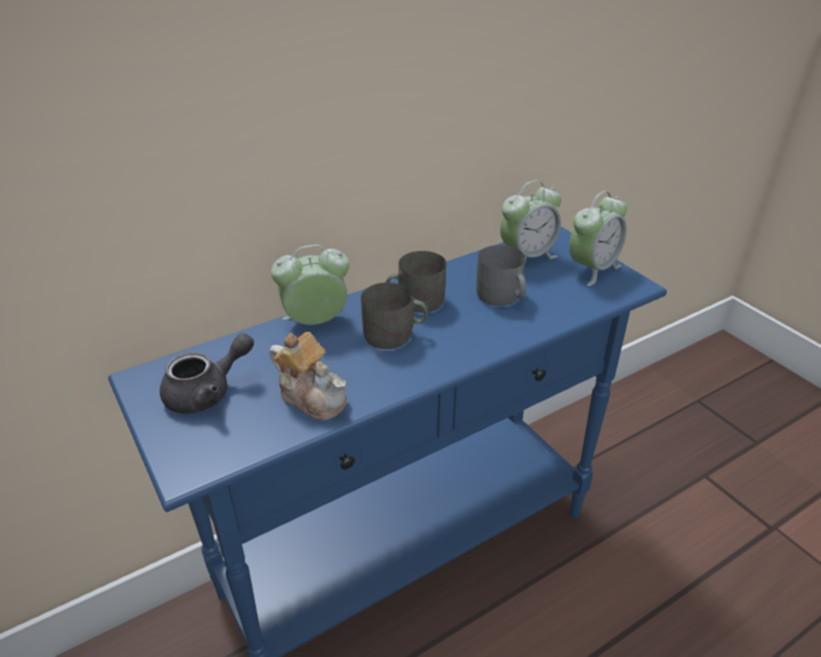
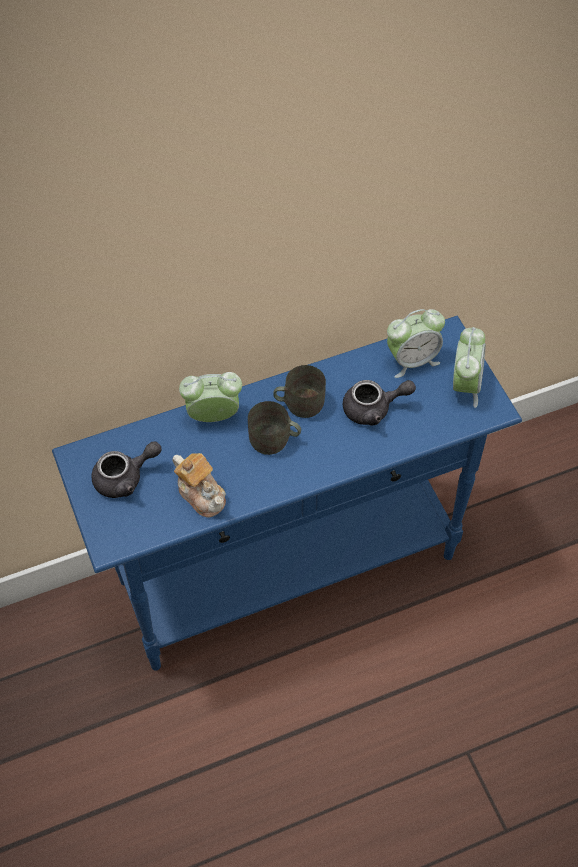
camera: 10 degrees right, 20 degrees up
(502, 297) = (373, 409): grey mug -> grey teapot
(592, 269) = (465, 385): alarm clock -> alarm clock turned 45 degrees counterclockwise

